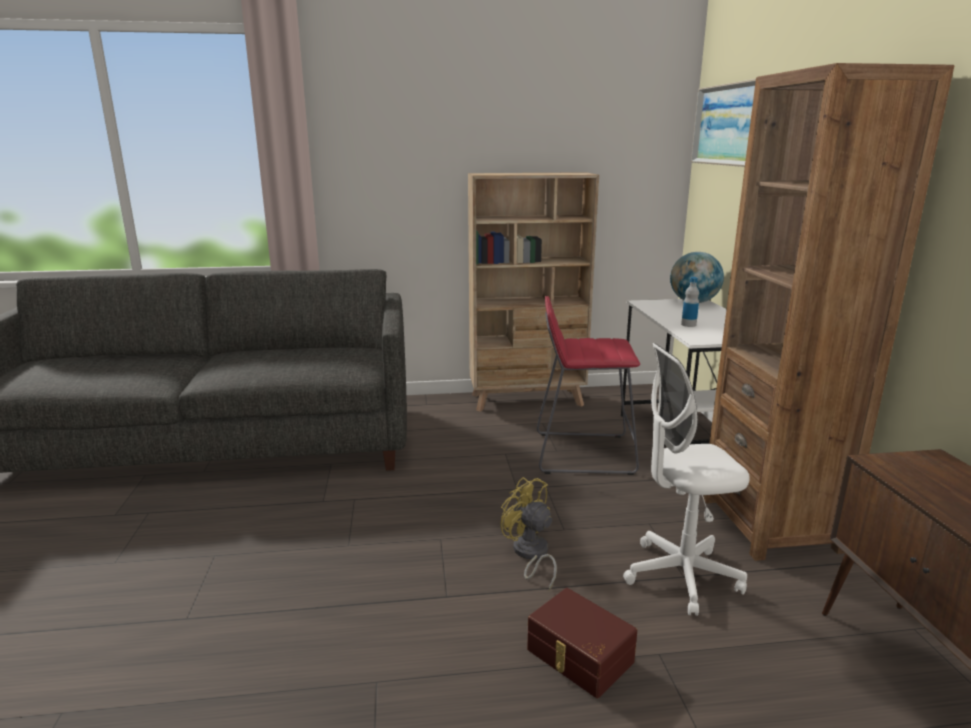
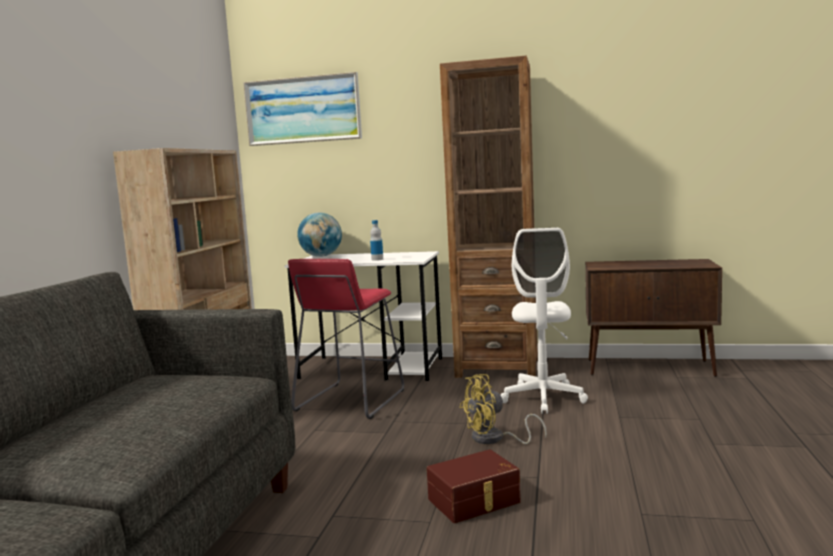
camera: 70 degrees left, 10 degrees down
(578, 657) = (620, 439): brown storage box -> brown storage box (475, 501)

